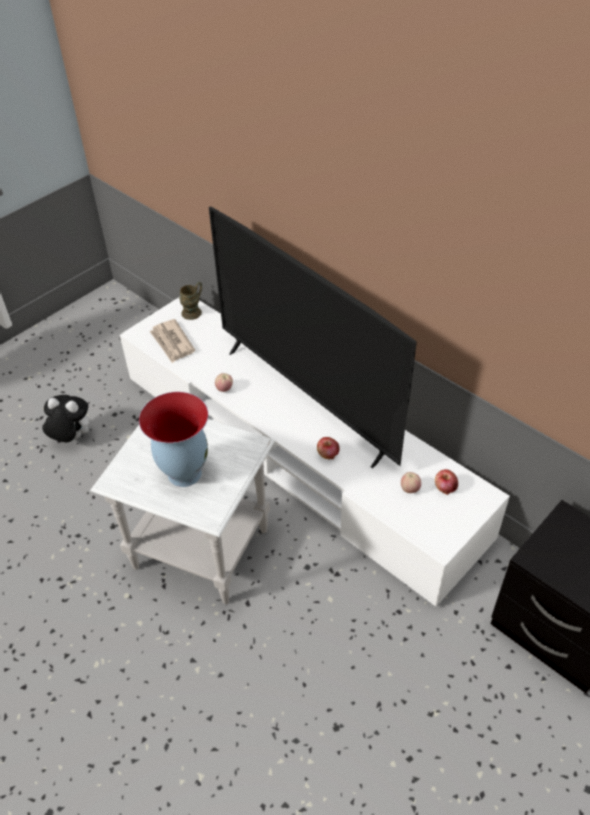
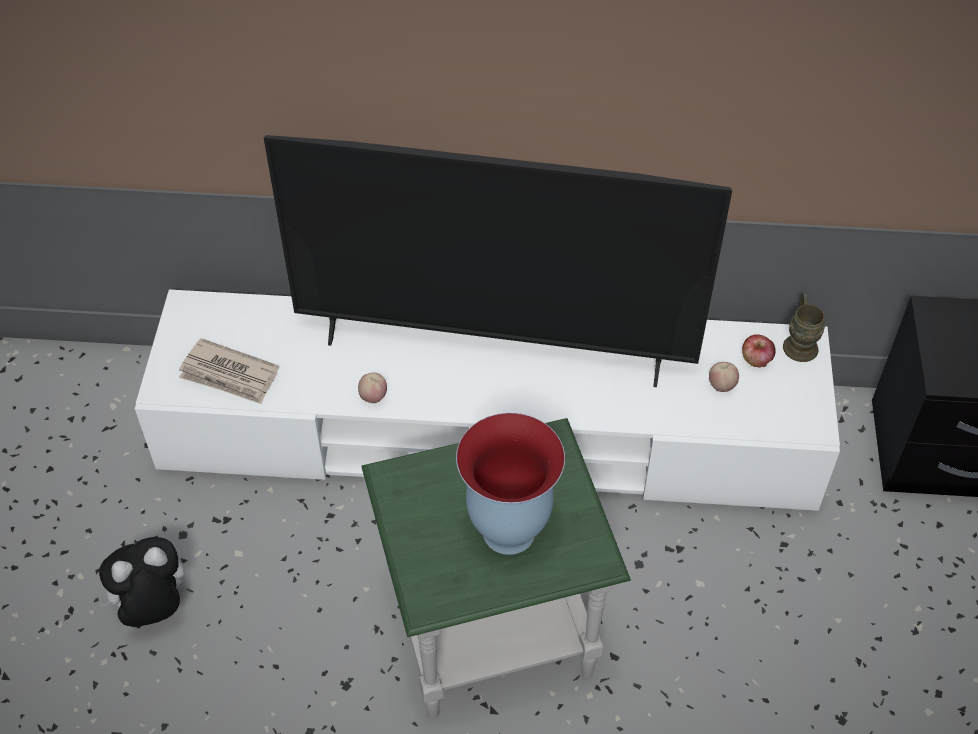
camera: 40 degrees left, 5 degrees up
(194, 310) = (211, 311): brown mug -> brown mug (799, 342)
(202, 548) = (493, 631): white side table -> green side table
(328, 454) = (590, 402): apple -> none

